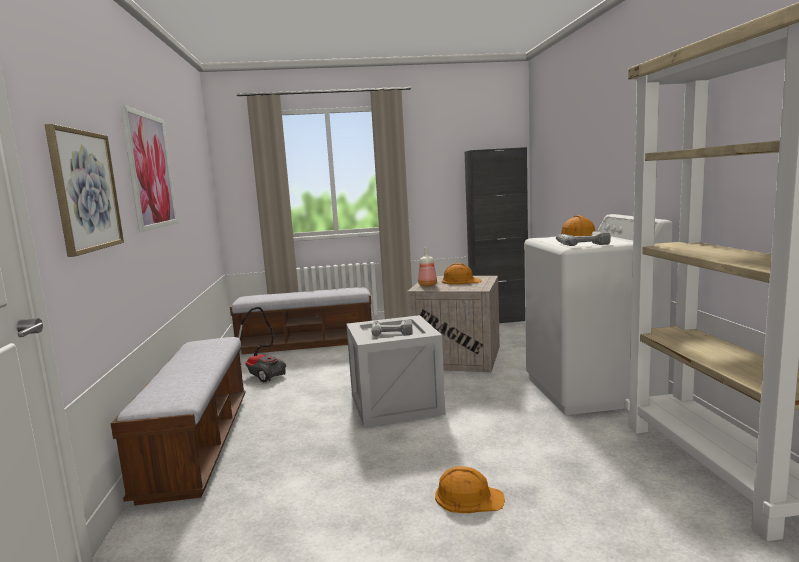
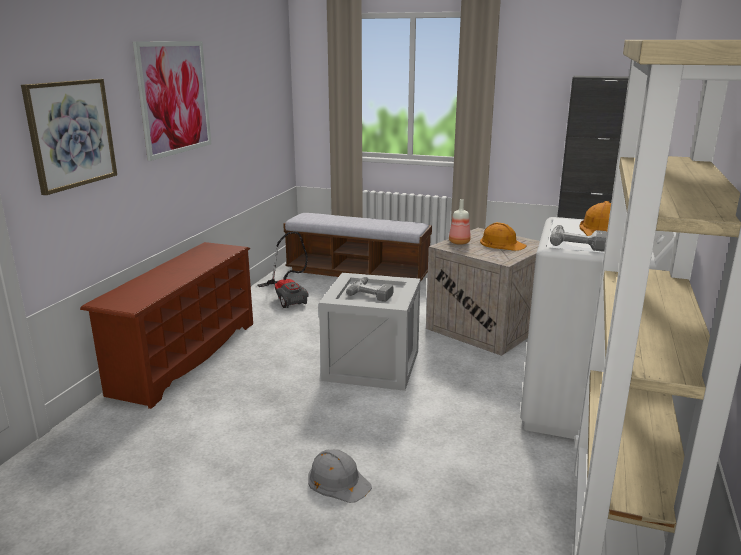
camera: 25 degrees right, 10 degrees up
(198, 444) = (185, 356): bench -> brown shoe rack
(468, 497) = (338, 481): orange hard hat -> grey hard hat

